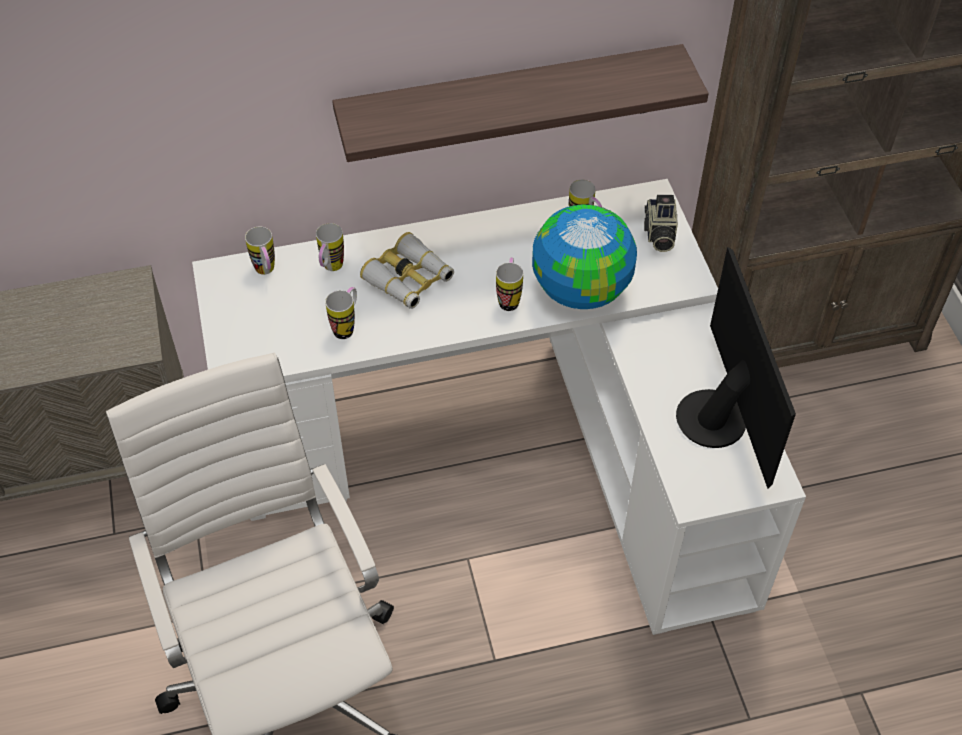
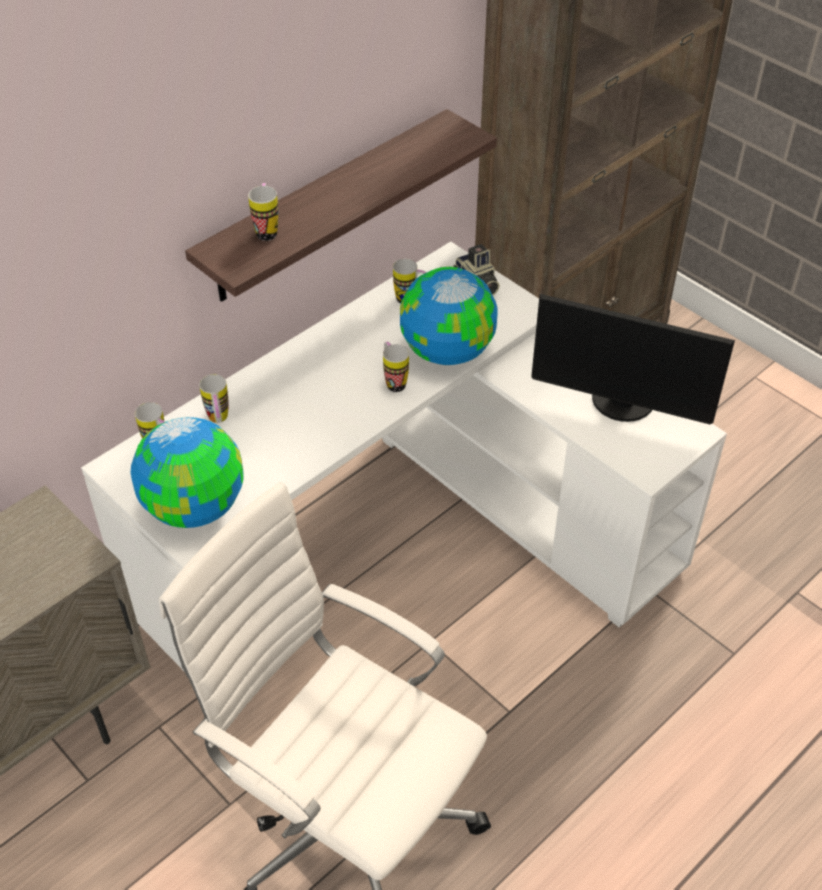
camera: 30 degrees left, 5 degrees down
(257, 340) = (195, 506): none -> globe
(347, 327) = (270, 461): mug -> mug (267, 230)
(409, 279) = (296, 401): binoculars -> none
(719, 417) = (621, 404): monitor -> monitor turned 150 degrees clockwise

